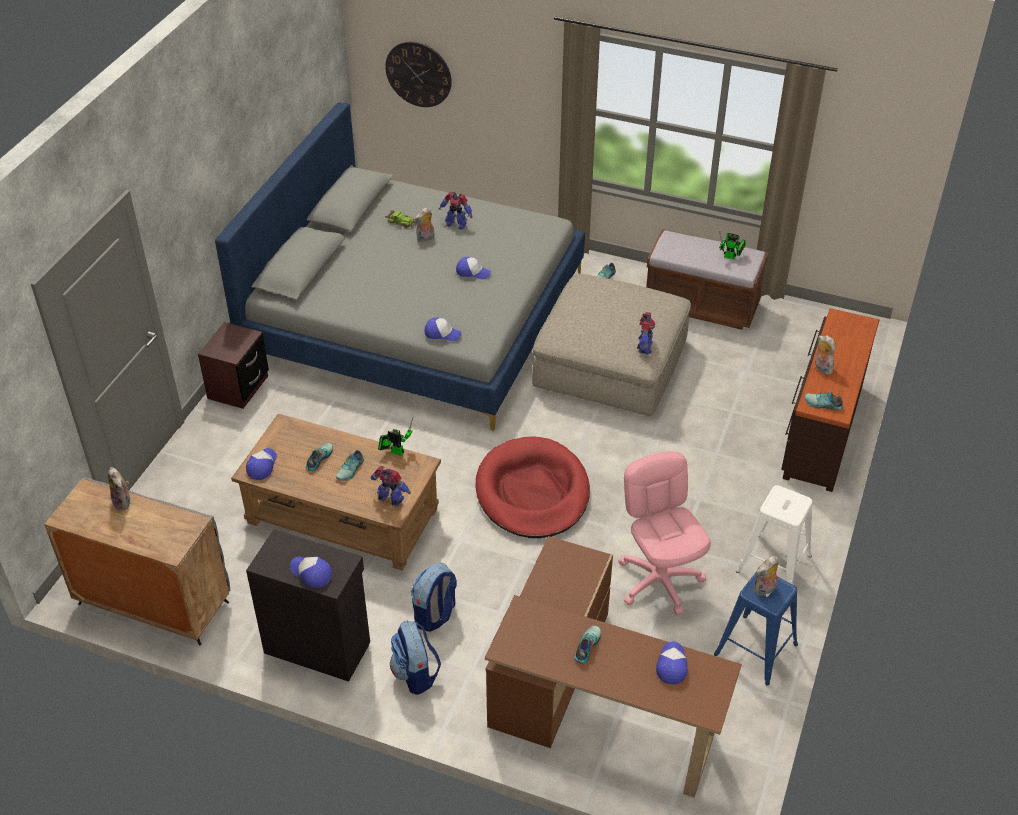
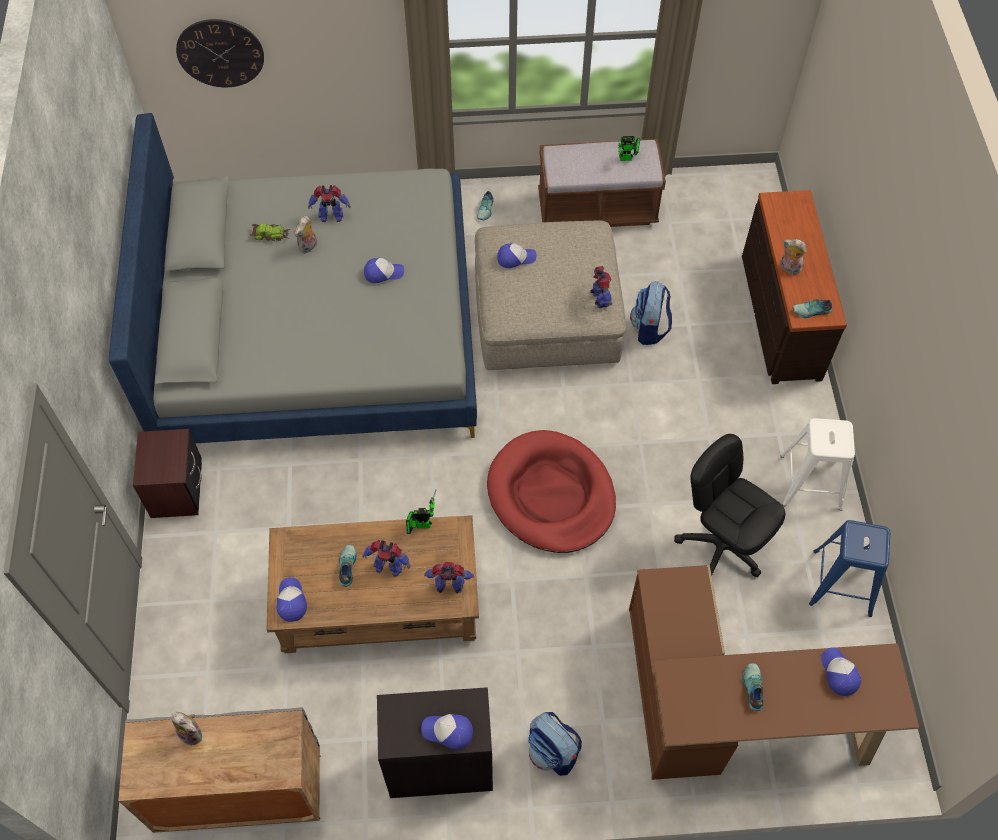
camera: 25 degrees left, 15 degrees up
(351, 470) = (388, 566): shoe -> toy robot
(435, 615) = (534, 677): backpack -> backpack (649, 329)
(442, 333) = (396, 364): cap -> cap (516, 258)
(659, 581) = (721, 545): pink office chair -> black office chair
(764, 590) = (862, 543): plush toy -> none

